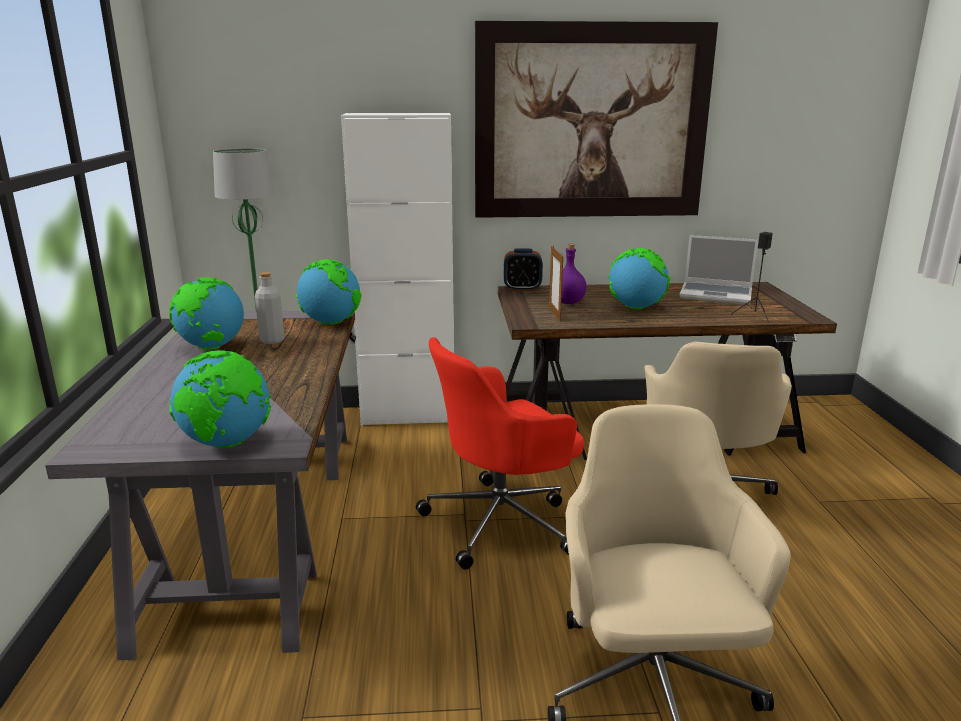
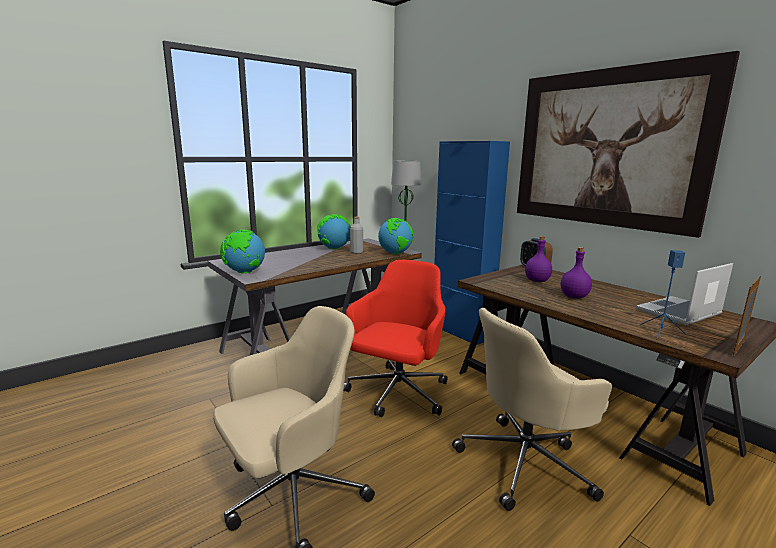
camera: 55 degrees right, 5 degrees down
(408, 415) = (461, 332): white cabinet -> blue cabinet
(502, 522) = (397, 393): red office chair -> red office chair turned 90 degrees clockwise
(554, 314) = (507, 282): picture frame -> picture frame (738, 348)
(636, 307) = (573, 296): globe -> purple bottle
(717, 294) = (679, 313): laptop -> laptop turned 75 degrees clockwise
(755, 316) = (660, 332): black speaker -> blue speaker

